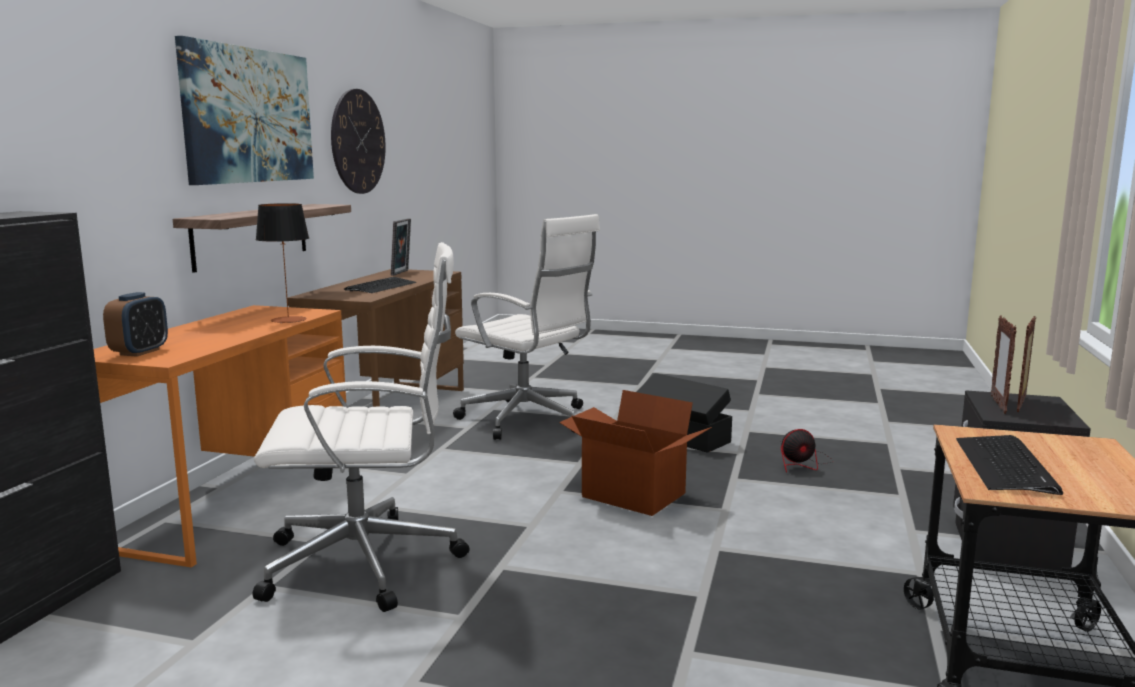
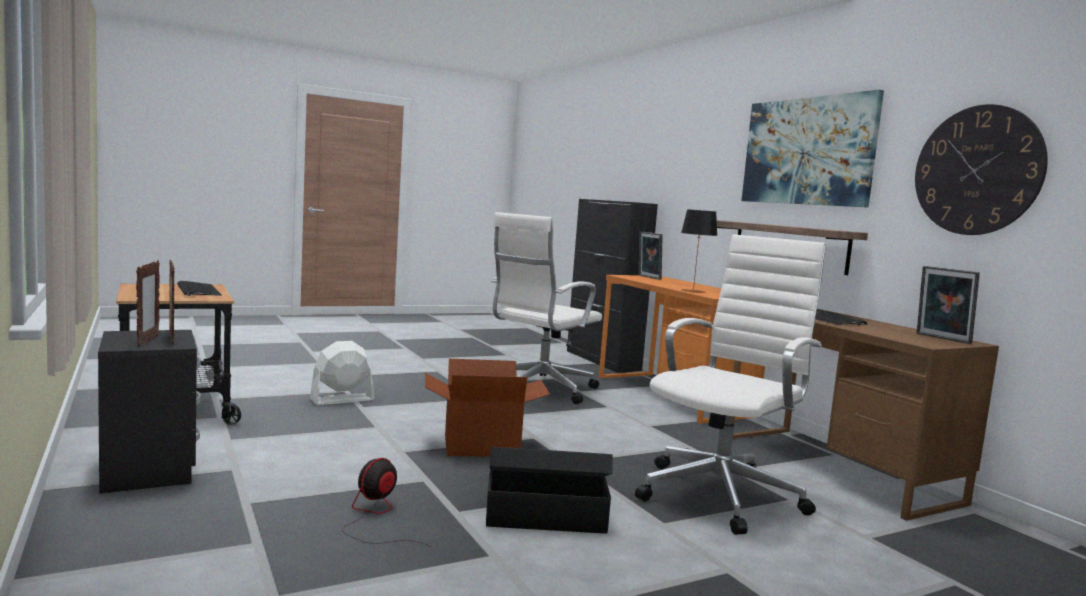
camera: 135 degrees right, 5 degrees down
(140, 352) = (648, 277): alarm clock -> picture frame
(528, 420) = (722, 494): white office chair -> white office chair turned 135 degrees clockwise
(717, 624) = (342, 399): none -> white fan

